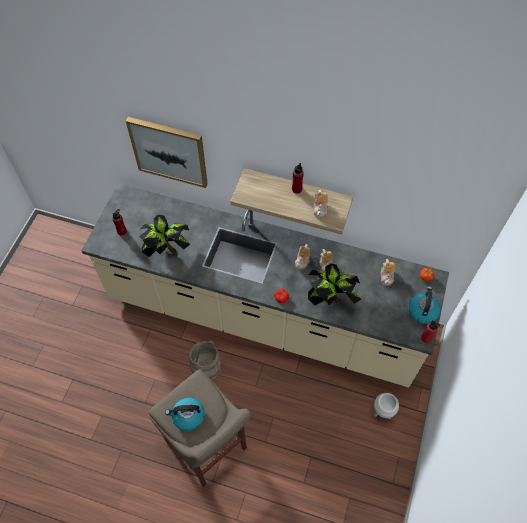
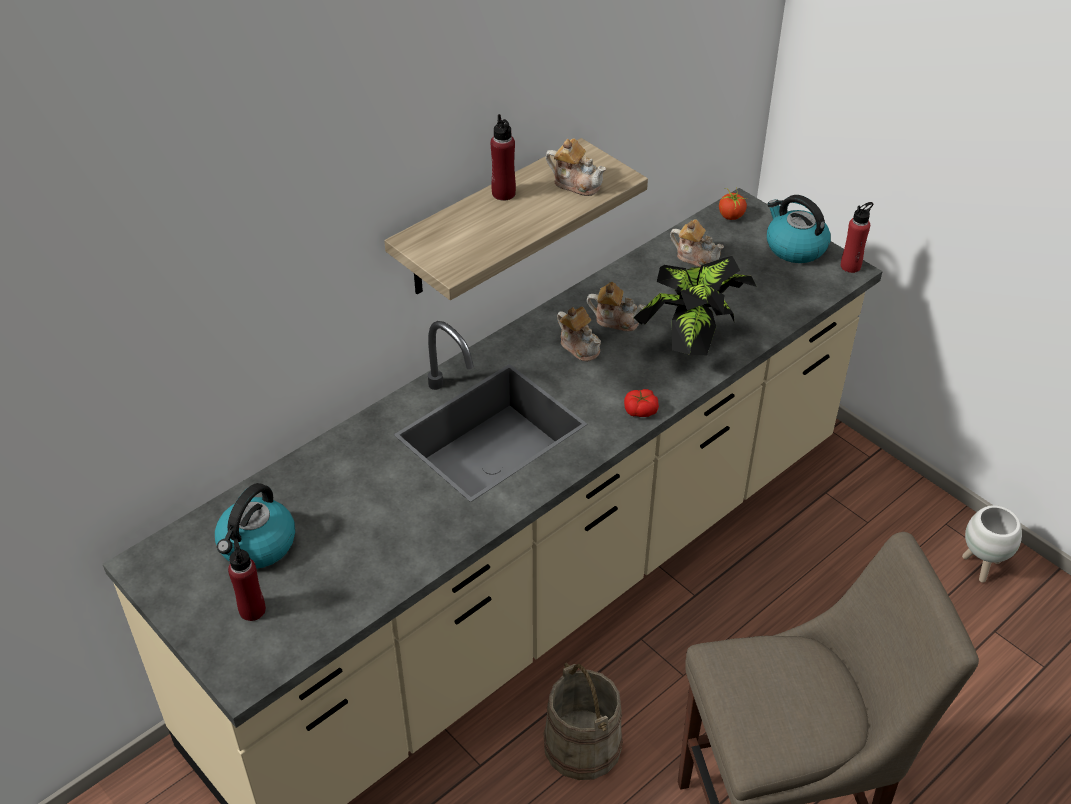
camera: 60 degrees left, 15 degrees down
(167, 250) = (378, 544): potted plant -> none
(169, 151) = (217, 335): picture -> none
(188, 416) = (799, 710): kettle -> kettle (257, 545)
(382, 412) = (850, 504): white planter -> white planter (981, 567)

